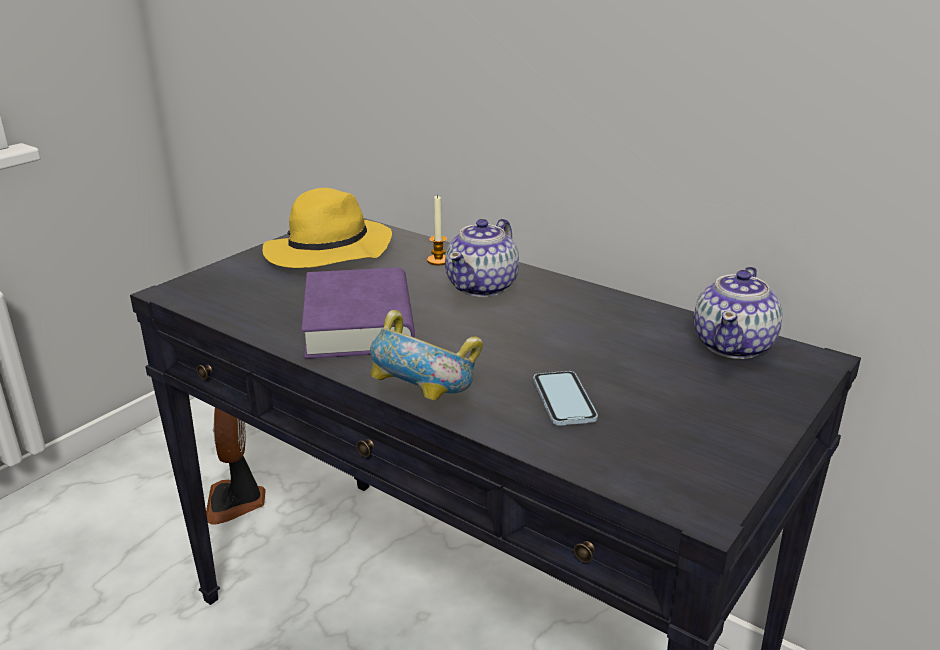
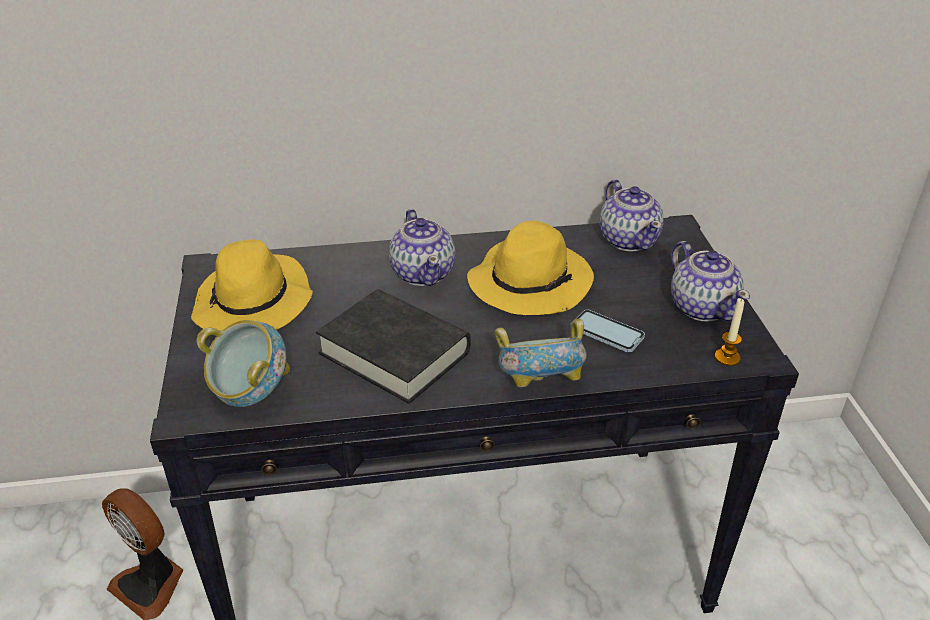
camera: 45 degrees left, 10 degrees up
(225, 299) = (250, 394): none -> bowl
(359, 324) = (394, 353): purple book -> black book
(438, 260) = (354, 266): candle -> candle (727, 357)
(564, 332) = (530, 282): none -> yellow hat
(714, 433) = (702, 307): none -> teapot

